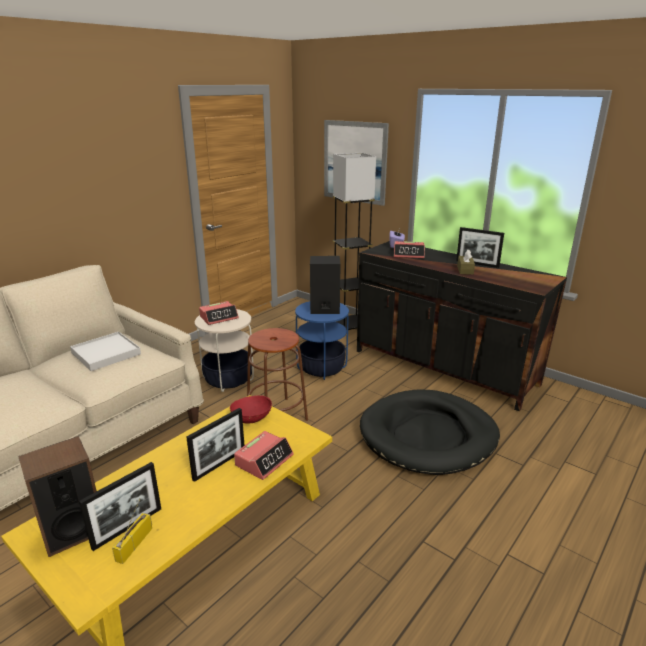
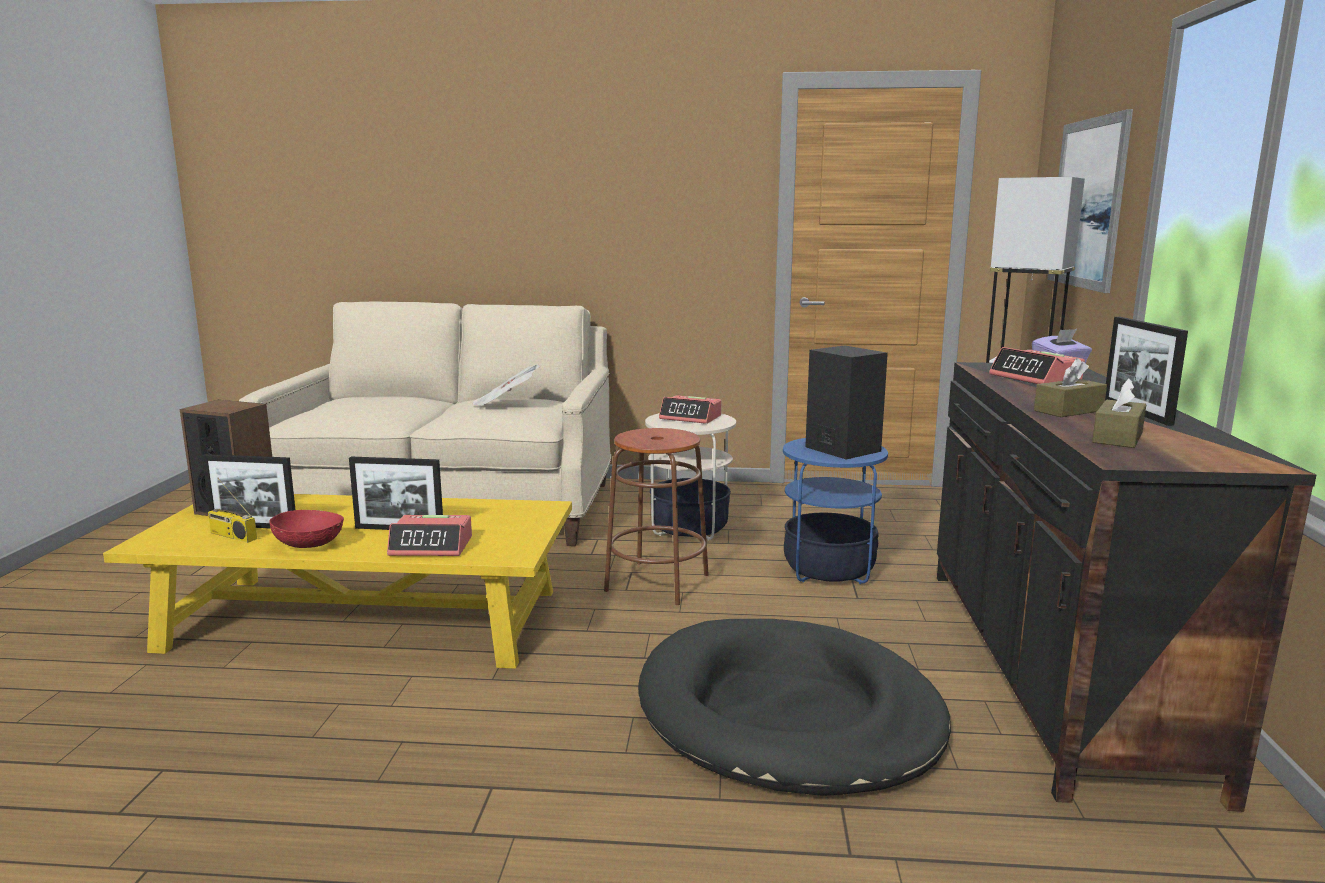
camera: 55 degrees right, 10 degrees down
(106, 353) = (505, 404): white tray -> newspaper
(134, 543) = (232, 536): radio -> radio turned 135 degrees counterclockwise
(251, 418) = (517, 516): red bowl -> red bowl (310, 545)
(508, 279) = (1117, 437): none -> brown tissue box

